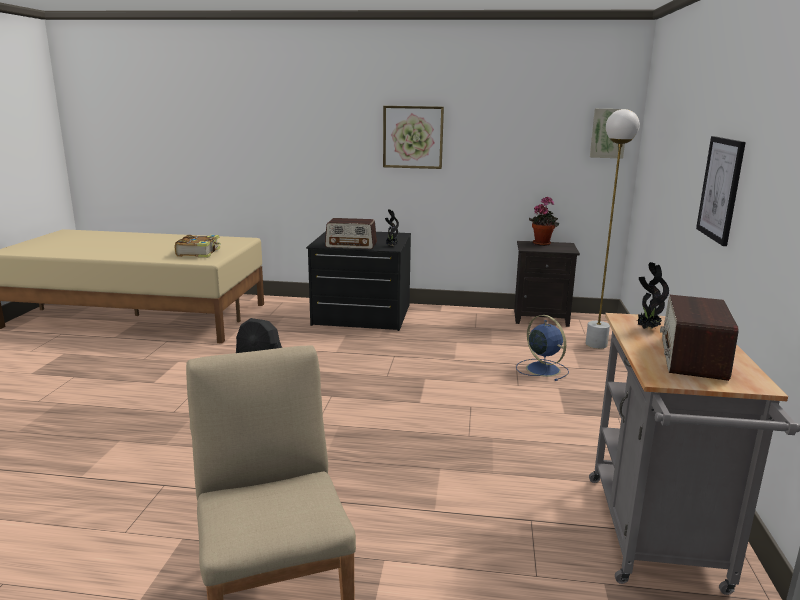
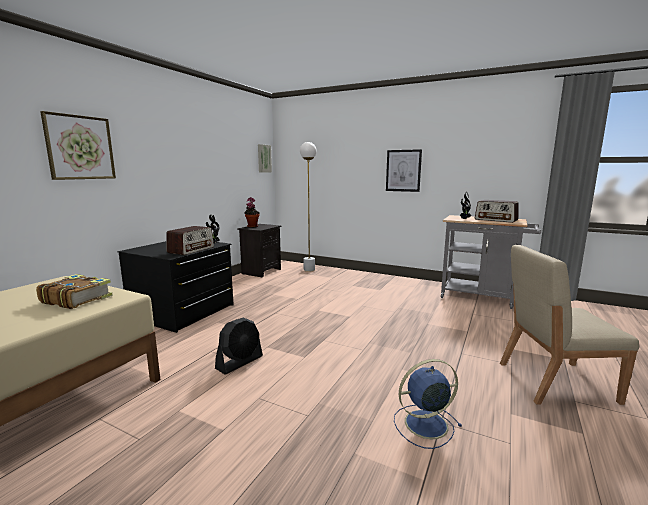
camera: 70 degrees left, 5 degrees down
(413, 137) = (172, 161): picture -> picture (80, 147)
(541, 369) = (328, 284): blue fan -> blue fan (424, 424)

